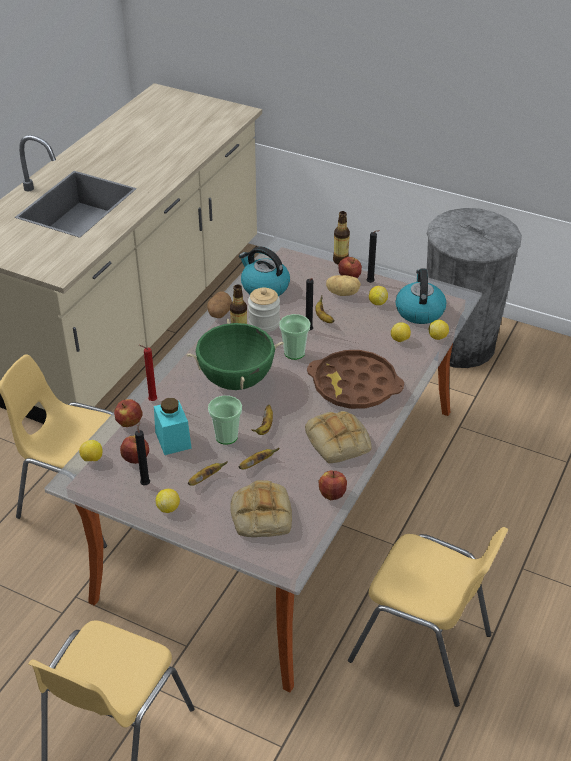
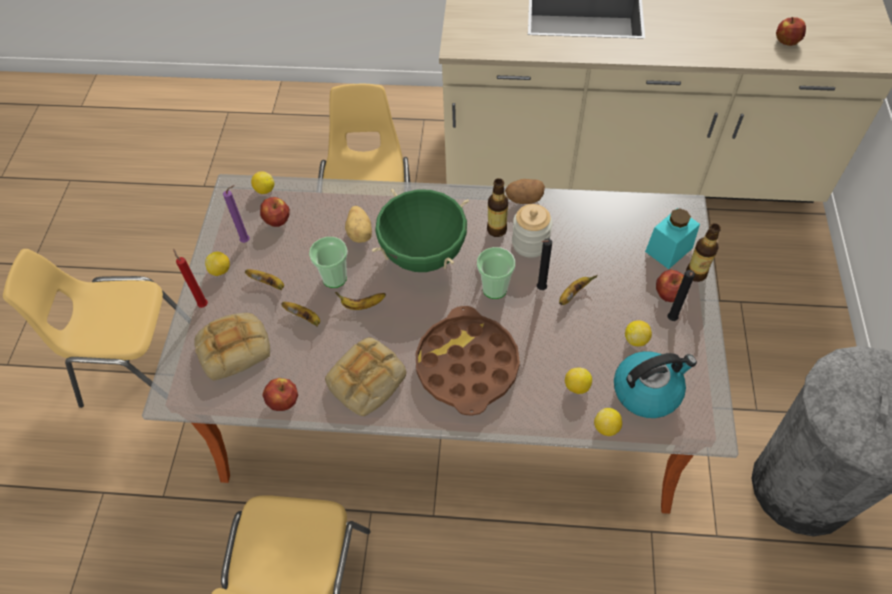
camera: 70 degrees right, 15 degrees up
(129, 422) = (323, 195): apple -> apple (787, 41)
(146, 483) = (247, 241): black candle -> purple candle
(151, 401) = (361, 199): red candle -> red candle (203, 304)
(173, 440) = (312, 237): turquoise jar -> turquoise jar (668, 250)
(264, 287) = (594, 220): kettle -> none
(343, 293) = (632, 298): potato -> potato (360, 233)

